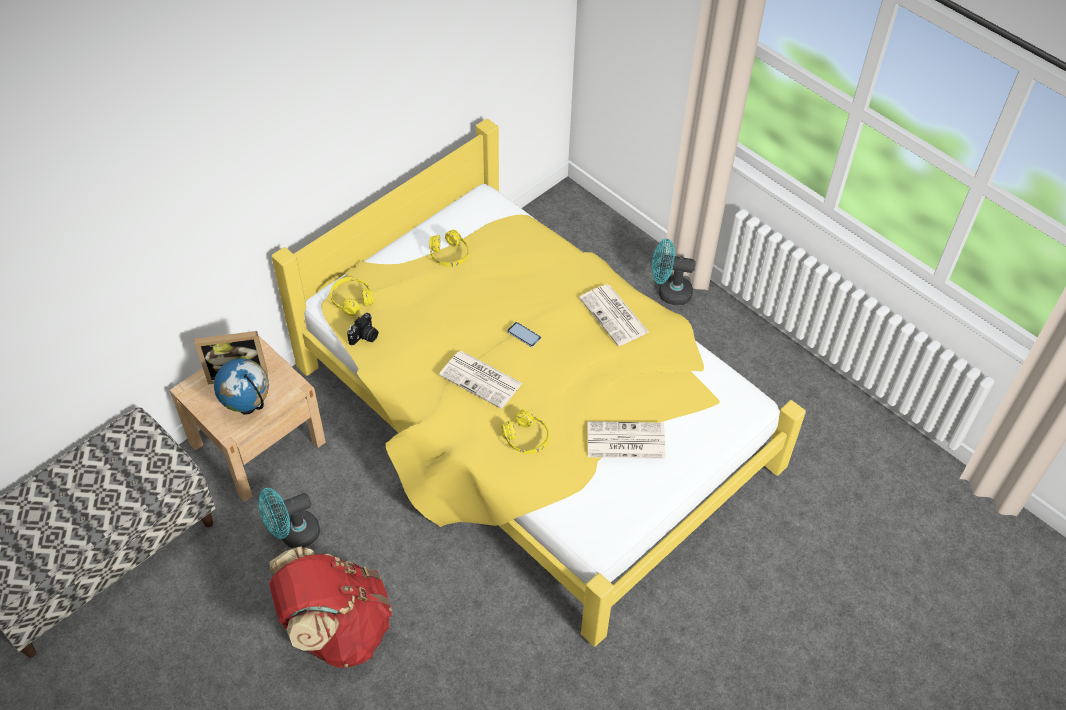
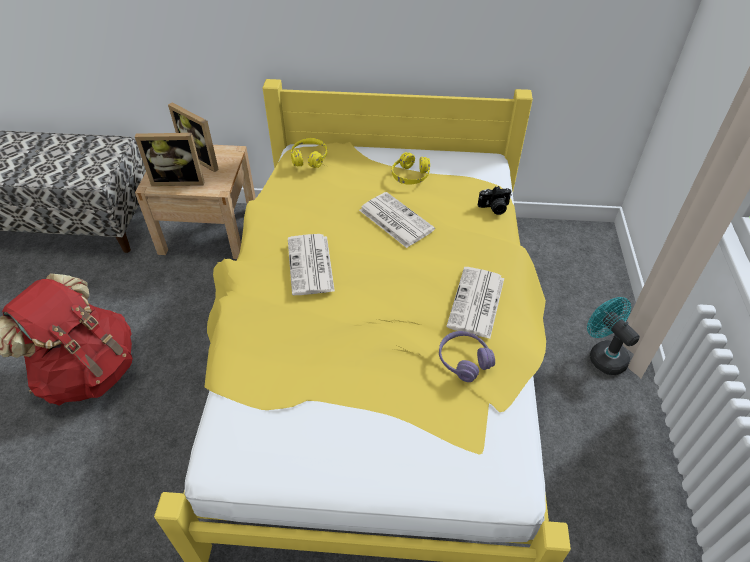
camera: 50 degrees right, 5 degrees down
(248, 407) = (179, 180): globe -> picture frame
(293, 534) = (151, 294): turquoise fan -> none
(364, 337) = (284, 184): camera -> camera (494, 208)
(524, 335) = (384, 261): phone -> none
(526, 438) = (280, 332): yellow headphones -> none
(624, 441) = (347, 405): newspaper -> newspaper (395, 220)
(651, 358) = (464, 360): none -> purple headphones

